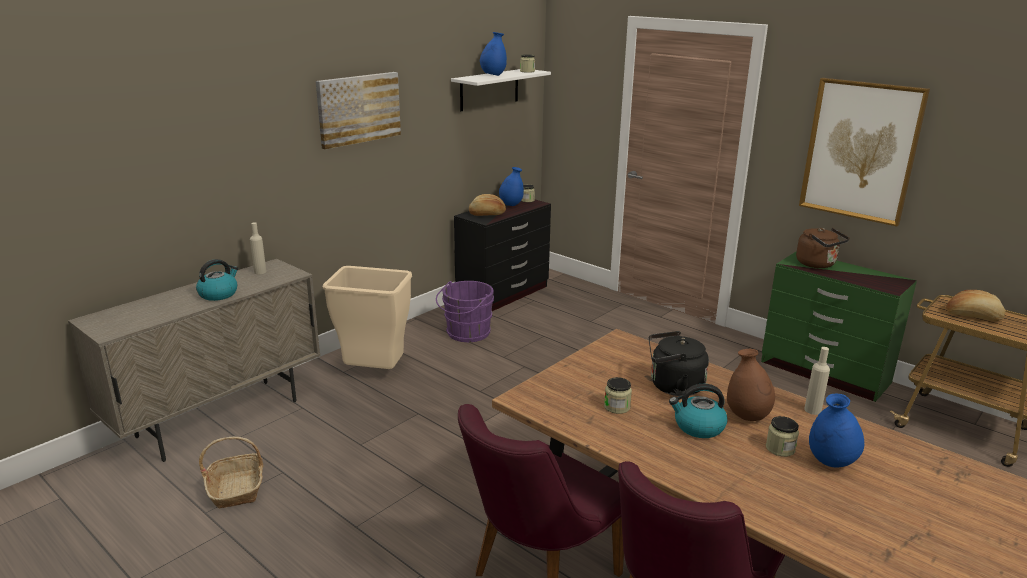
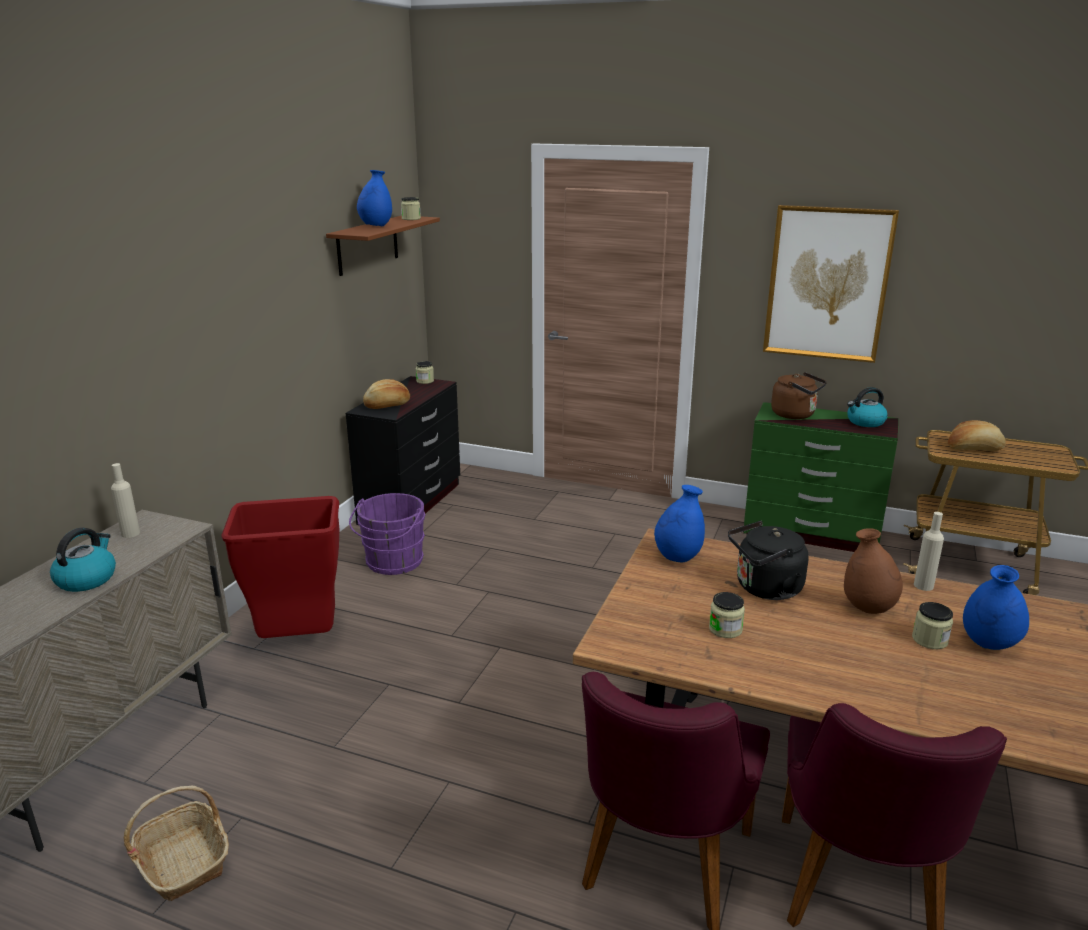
camera: 20 degrees left, 0 degrees up
(358, 109) = (224, 284): picture -> none
(373, 374) = (298, 642): beige trash can -> red trash can
(489, 89) = (368, 245): white shelf -> brown shelf
(511, 205) = (409, 389): blue vase -> blue vase (678, 557)
(698, 427) = (829, 634): kettle -> kettle (865, 422)

